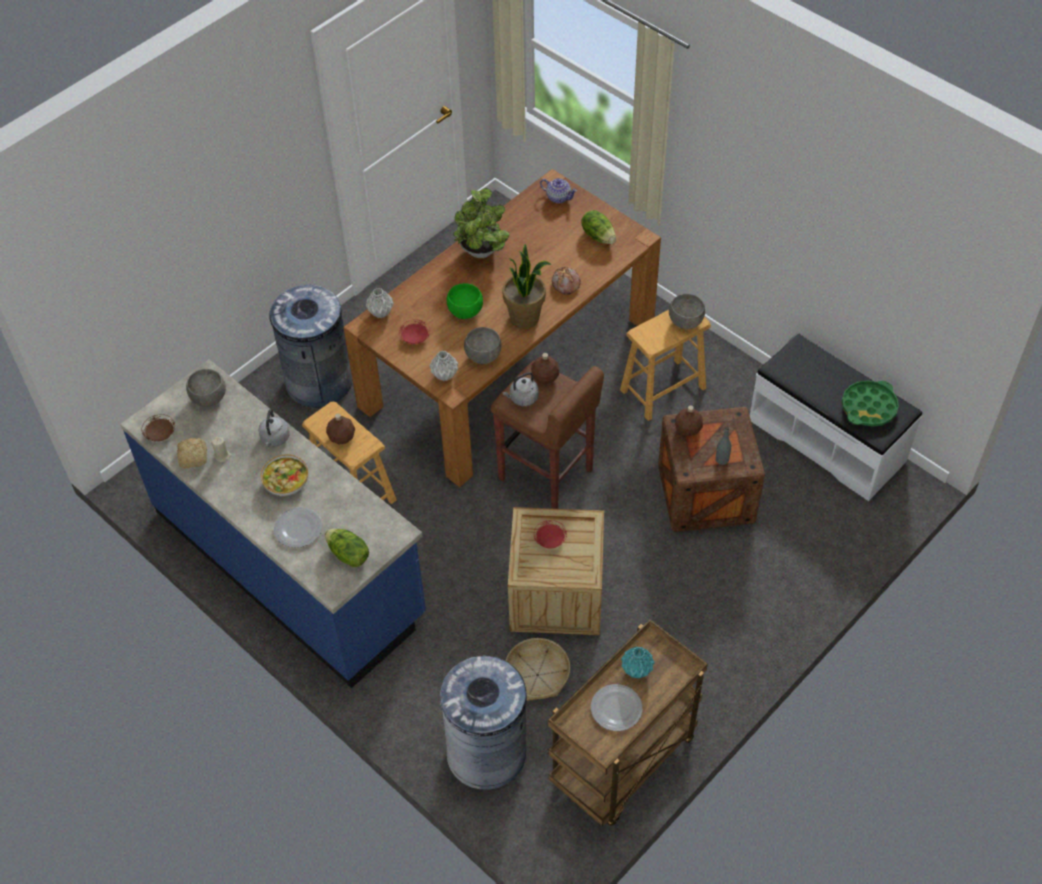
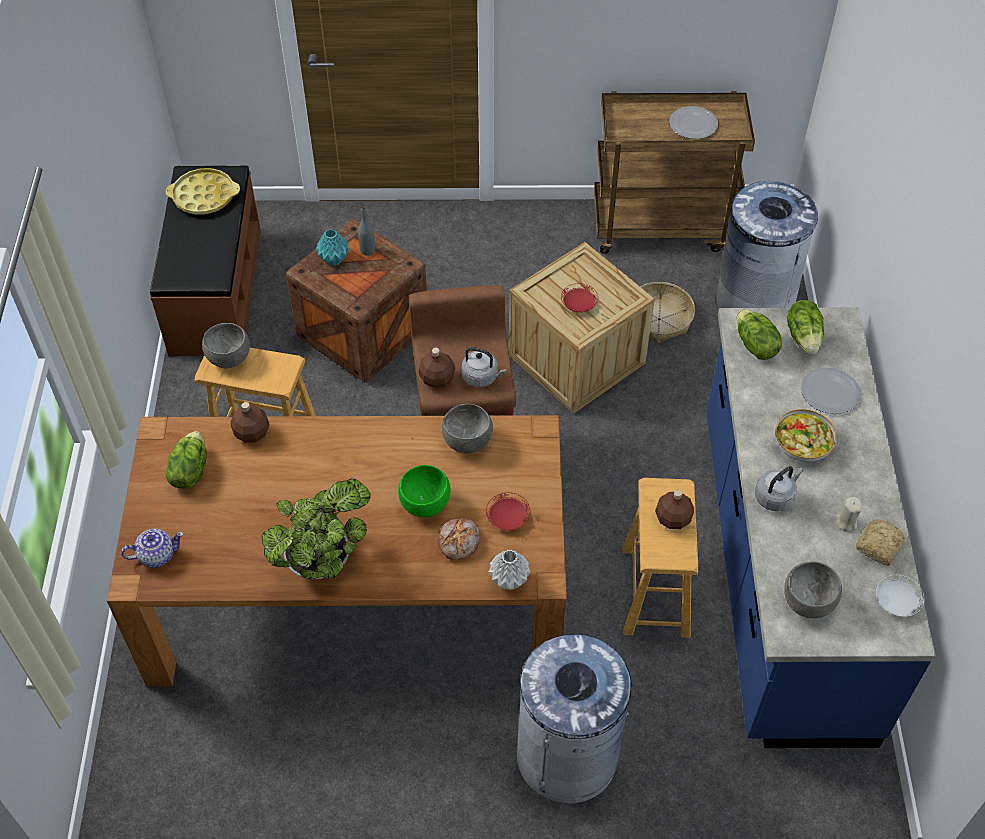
camera: 135 degrees left, 0 degrees up
(160, 434) = (896, 603): brown plate -> white plate
(373, 523) = (754, 345): none -> lettuce
(444, 375) = (526, 454): grey vase -> none
(525, 317) = (378, 447): potted plant -> none
(558, 197) = (156, 555): teapot -> teapot turned 90 degrees clockwise
(565, 284) = (295, 447): bread -> bread (460, 542)
(637, 671) = (650, 132): turquoise vase -> turquoise vase (334, 259)
(687, 428) = (356, 292): brown bottle -> brown bottle (251, 433)
(827, 440) = (215, 291): white bench -> brown bench
(869, 407) = (204, 196): green tray -> yellow tray

